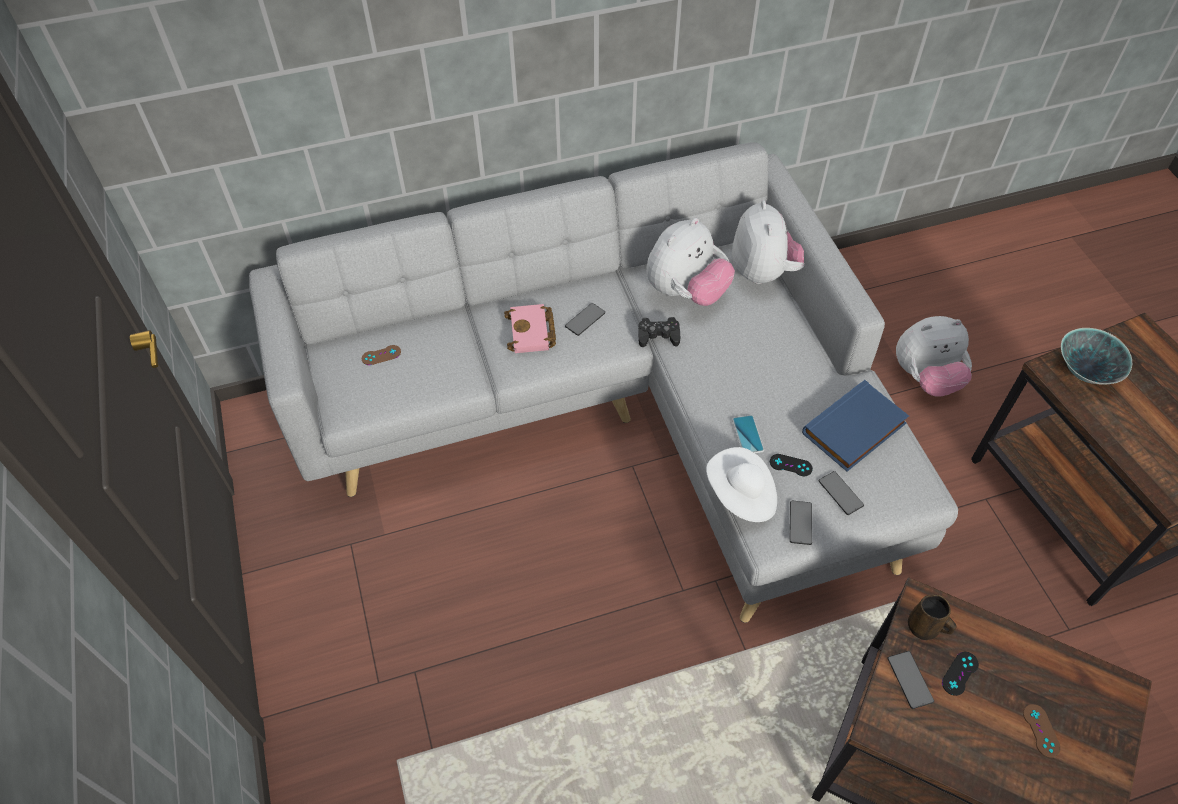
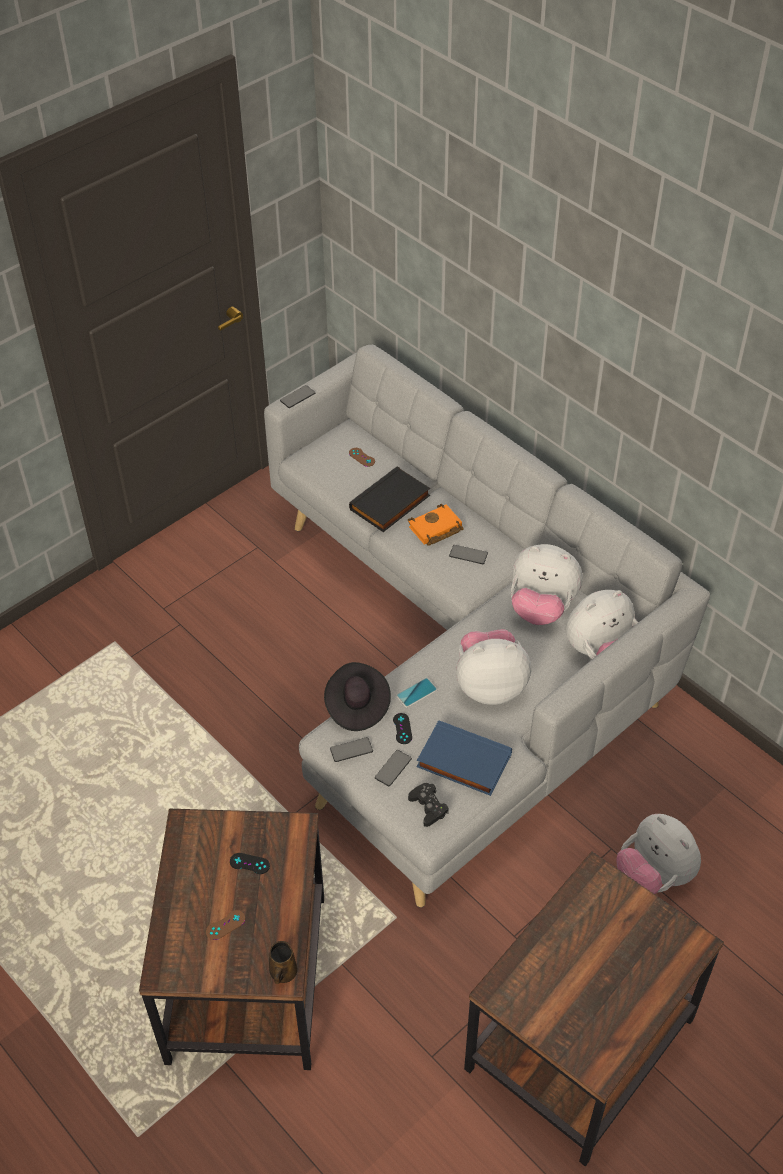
camera: 65 degrees right, 5 degrees down
(469, 356) = (391, 504): none -> black book
(532, 333) = (435, 529): pink book -> orange book
(658, 336) = (483, 606): black game controller -> black game controller (428, 807)
(741, 495) = (356, 706): white hat -> black hat
(765, 370) = (490, 685): none -> plush toy
(909, 680) = (230, 833): phone -> phone (297, 397)
(924, 628) = (277, 833): brown mug -> brown mug (283, 973)
(1084, 372) = (608, 900): bowl -> none

